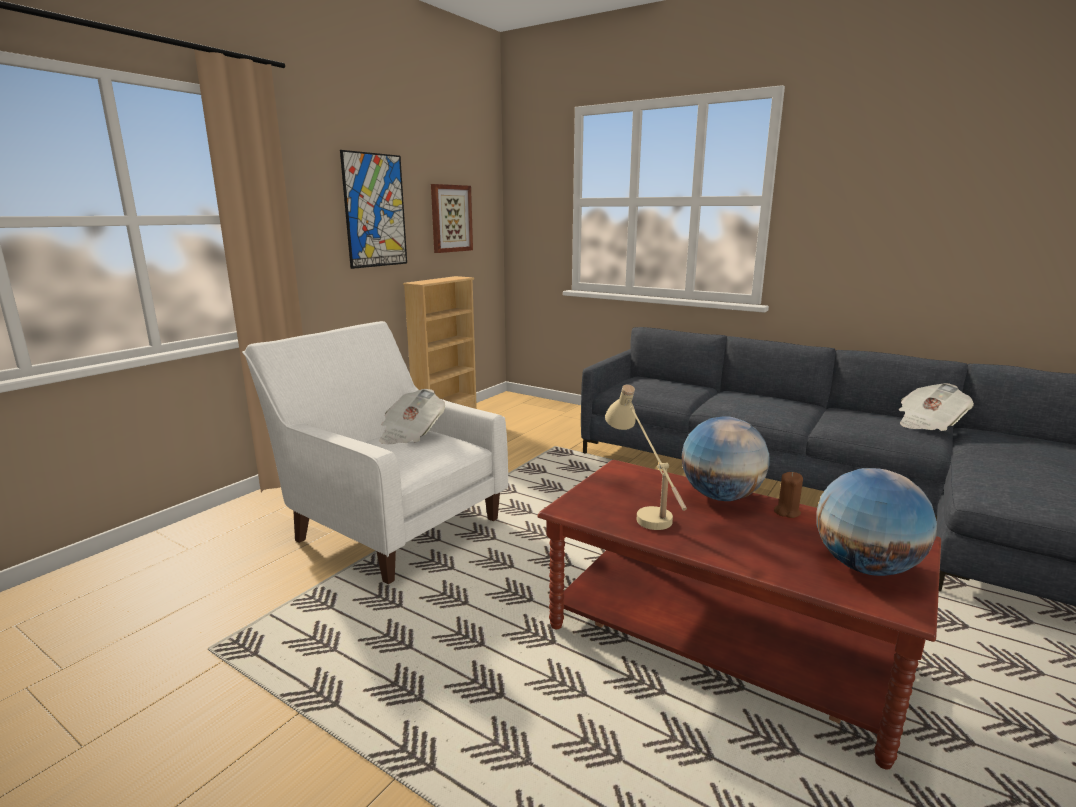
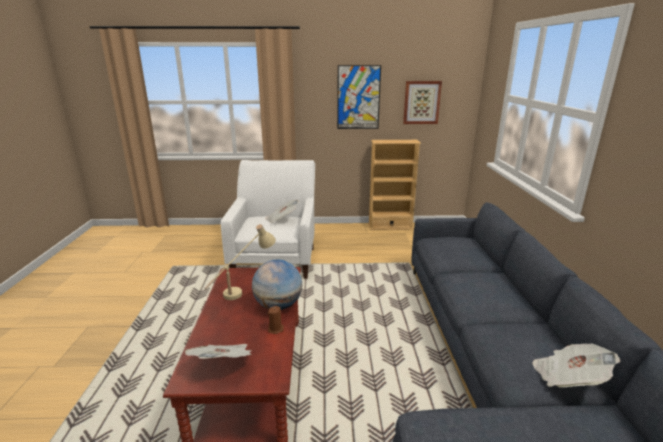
camera: 55 degrees right, 5 degrees up
(864, 566) = (224, 364): globe -> newspaper

